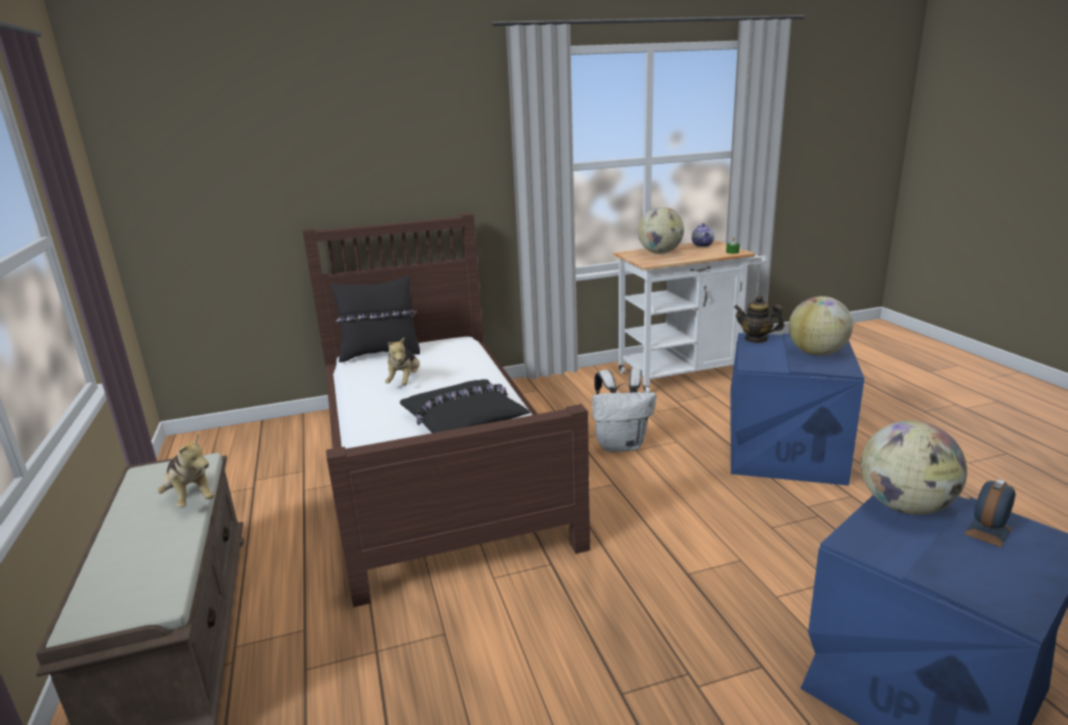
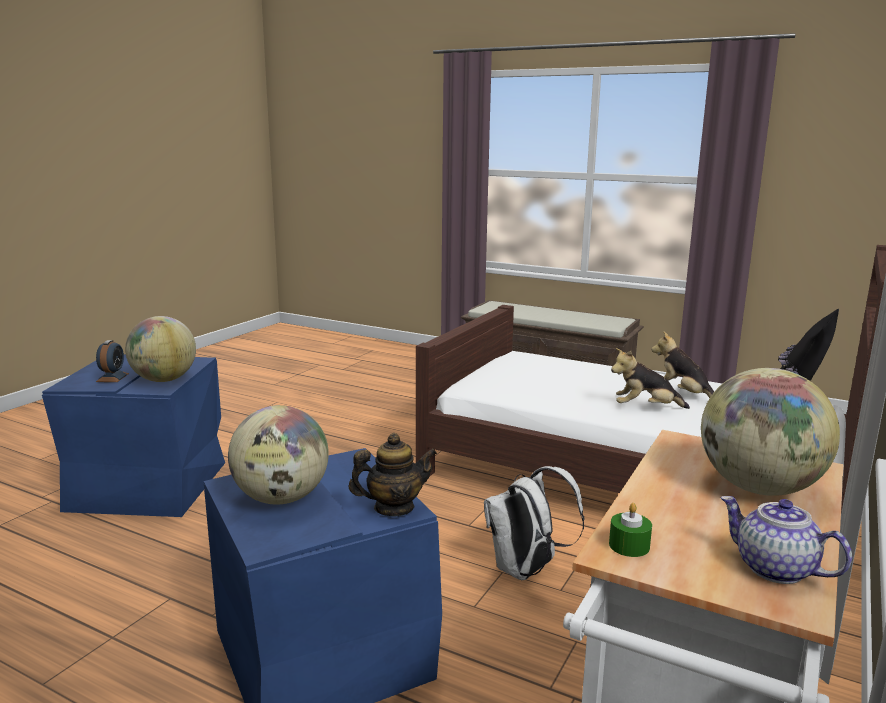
camera: 135 degrees right, 5 degrees down
(190, 498) = (568, 320): plush toy -> plush toy (645, 408)
(464, 419) = (556, 386): black pillow -> none

